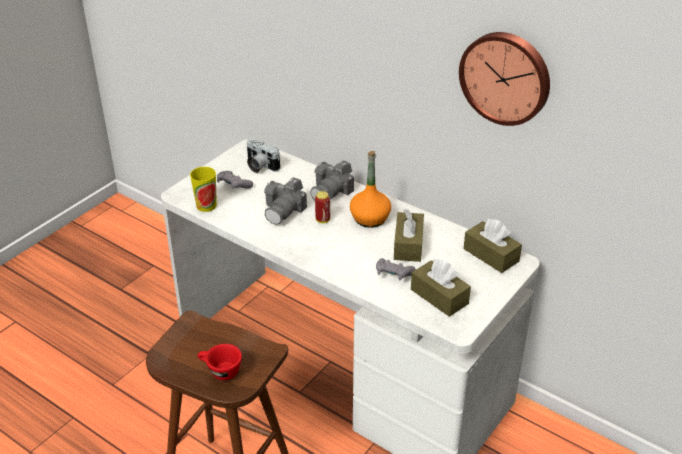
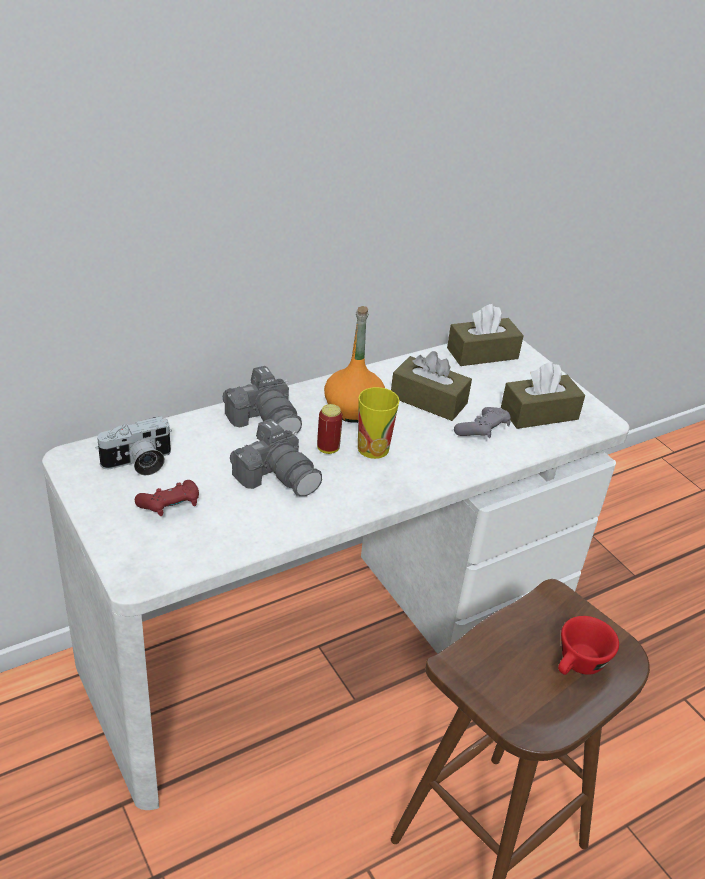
camera: 70 degrees left, 0 degrees up
(206, 205) = (199, 553): cup -> cup (373, 448)
(233, 186) = (170, 507): grey game controller -> red game controller
(506, 77) = (465, 121): wall clock -> none

